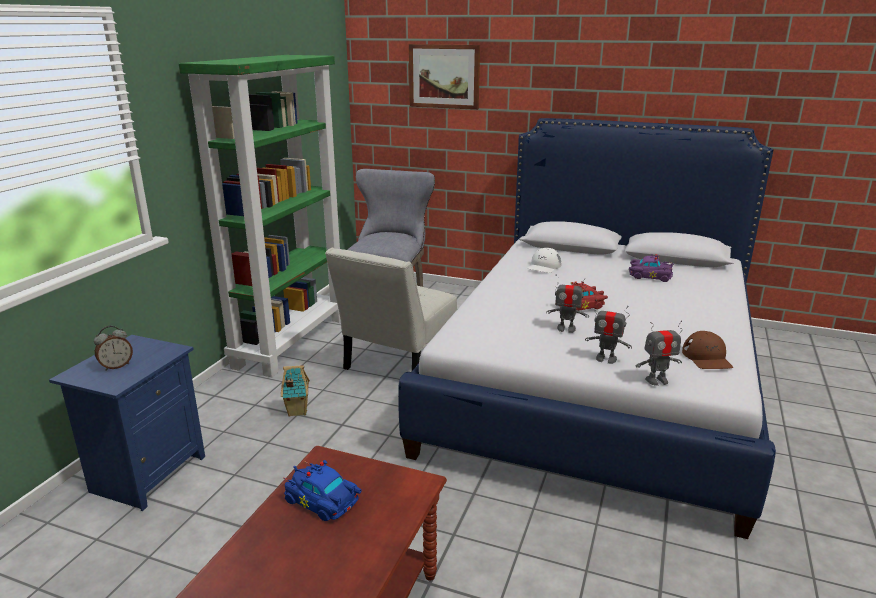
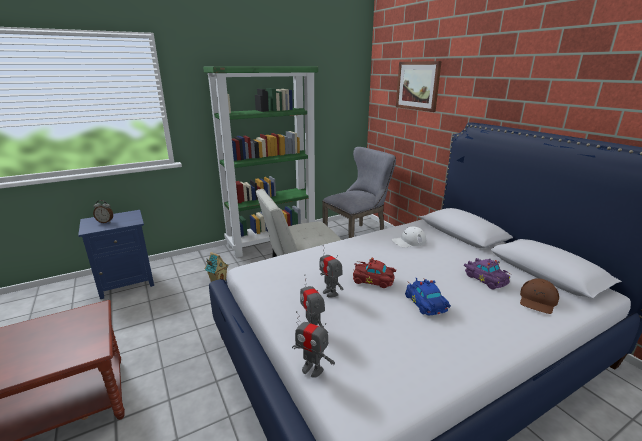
camera: 40 degrees right, 0 degrees up
(322, 502) = (50, 332): blue toy car -> blue toy car (425, 304)
(707, 358) = (396, 375): brown cap -> brown cap (537, 300)

